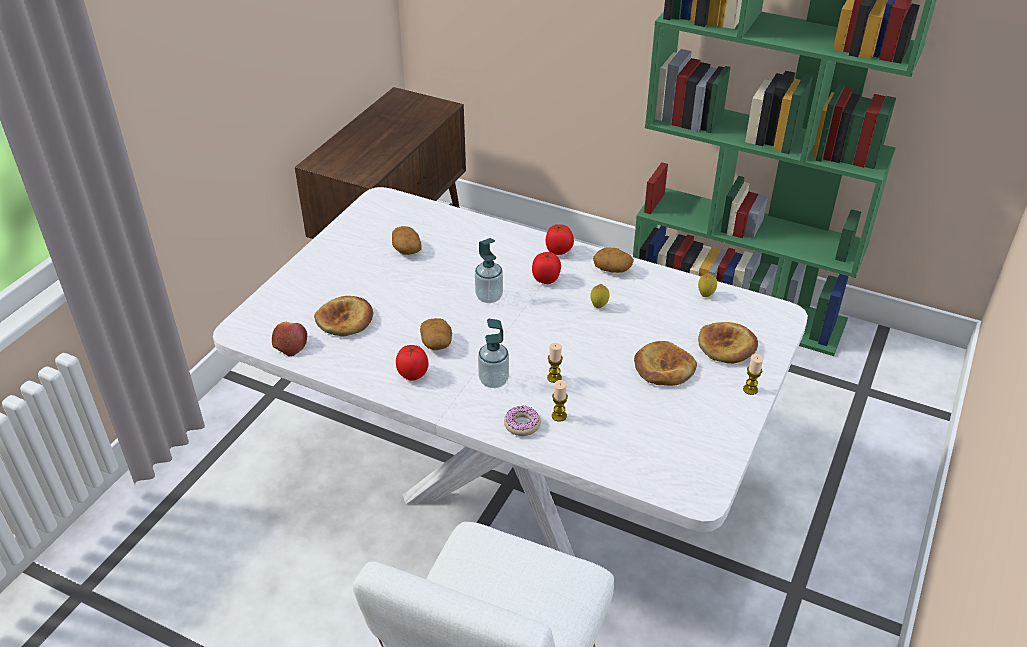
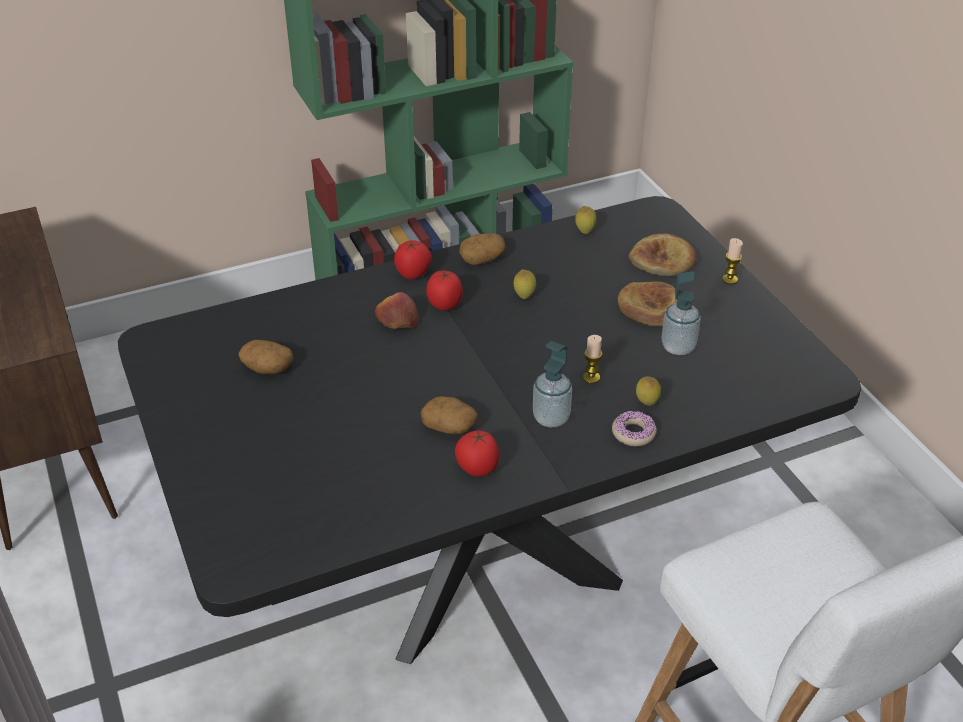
camera: 50 degrees left, 0 degrees up
(290, 344) = (311, 539): apple -> apple (397, 321)
(345, 320) = (326, 474): bread -> none
(489, 297) = (423, 354): soap dispenser -> soap dispenser (678, 347)
(512, 489) = (482, 567): white dining table -> black dining table
(559, 416) = (646, 404): candle -> lemon

